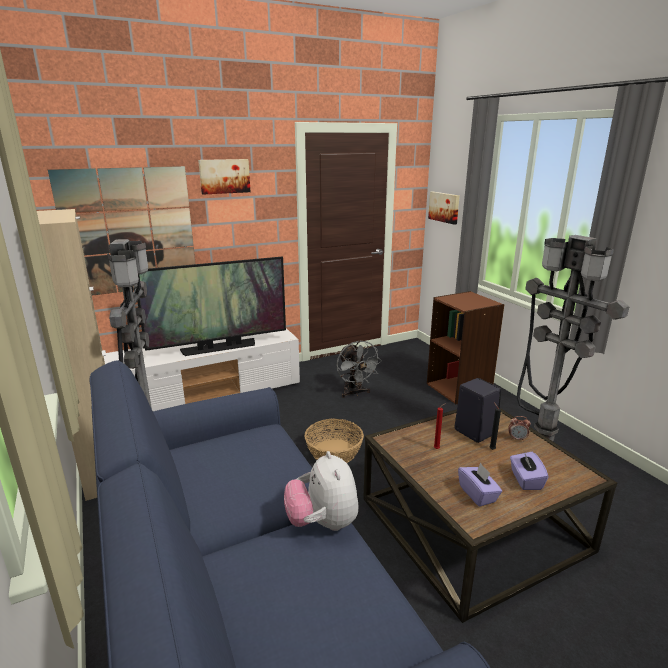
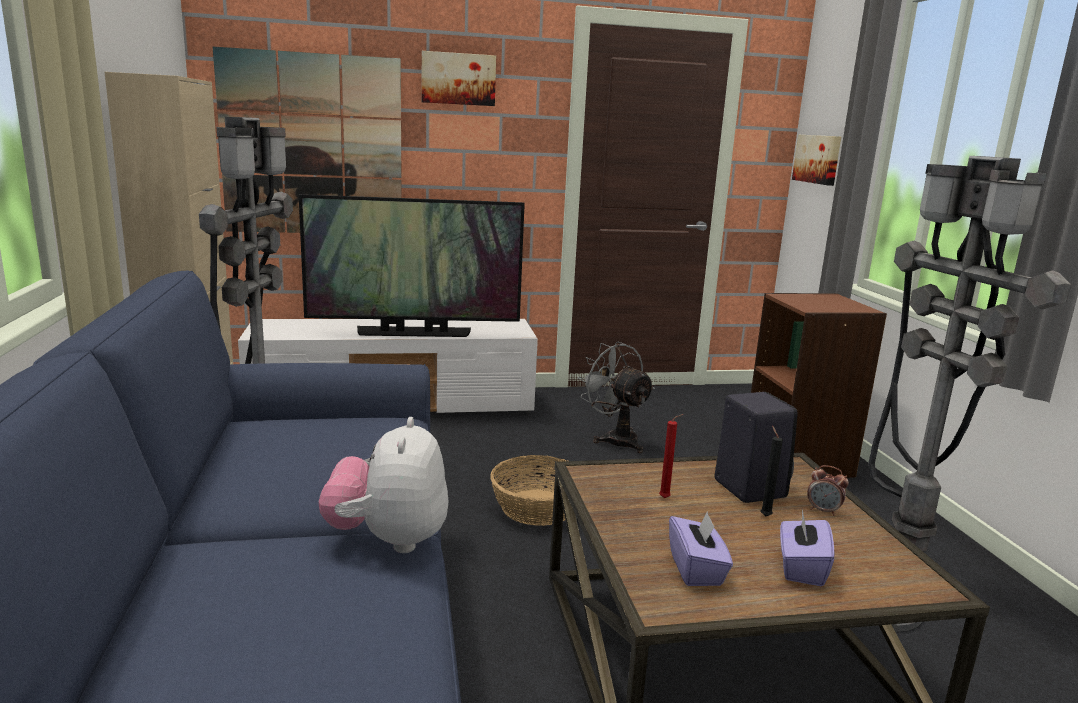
camera: 15 degrees right, 5 degrees down
(355, 393) = (615, 439): grey fan -> grey fan turned 150 degrees clockwise

